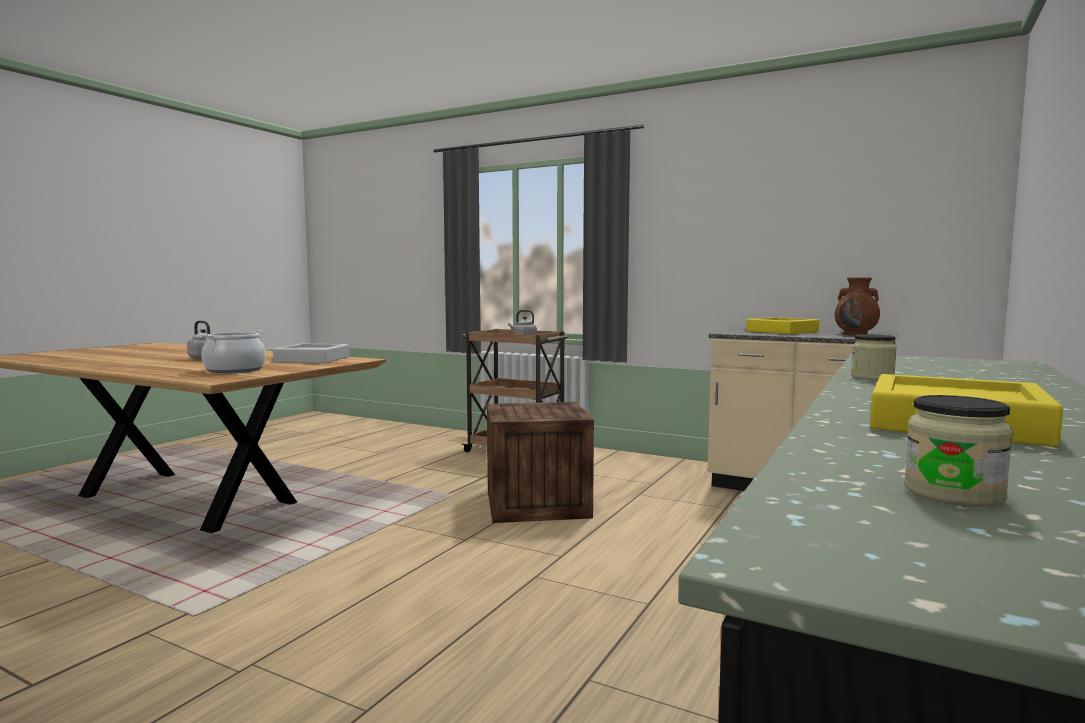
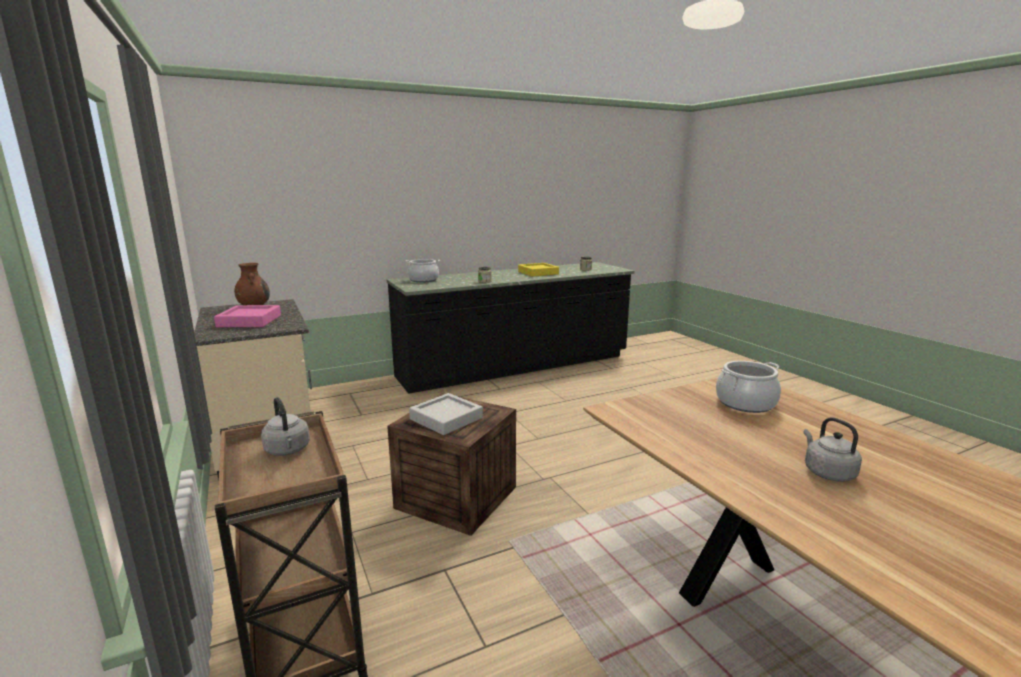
camera: 145 degrees left, 10 degrees up
(312, 359) = (668, 425): grey tray -> grey tray (446, 418)
(782, 331) = (249, 321): yellow tray -> pink tray
(979, 366) = (423, 280): none -> cooking pot

